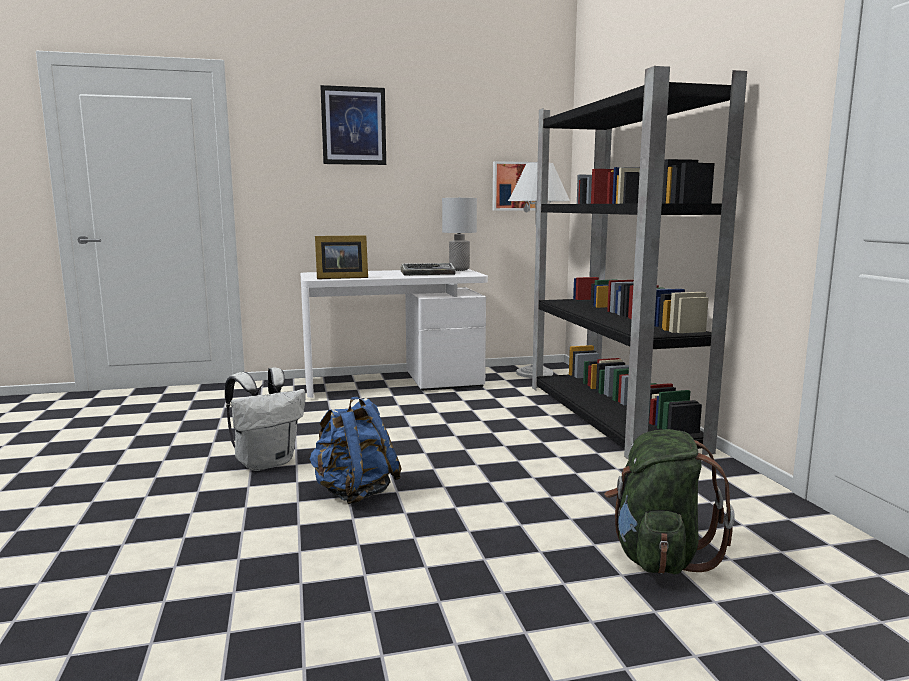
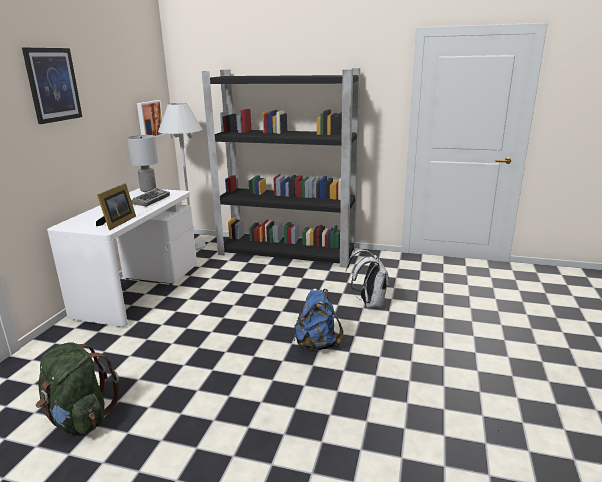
camera: 60 degrees left, 10 degrees up
(266, 462) = (238, 367): white backpack -> white backpack (369, 303)
(658, 556) = (434, 293): green backpack -> green backpack (80, 418)

